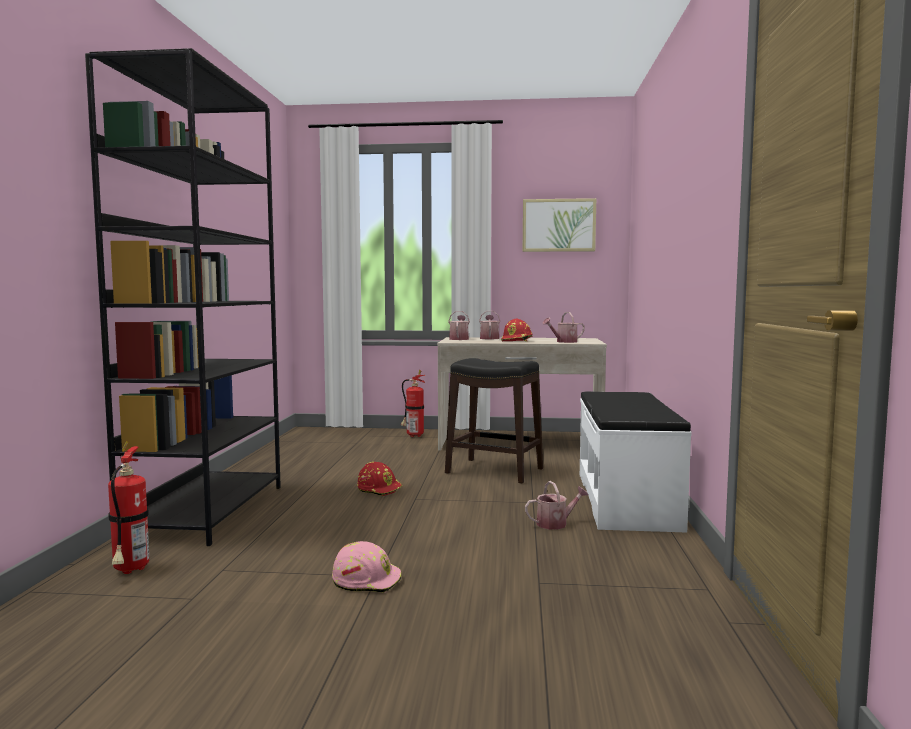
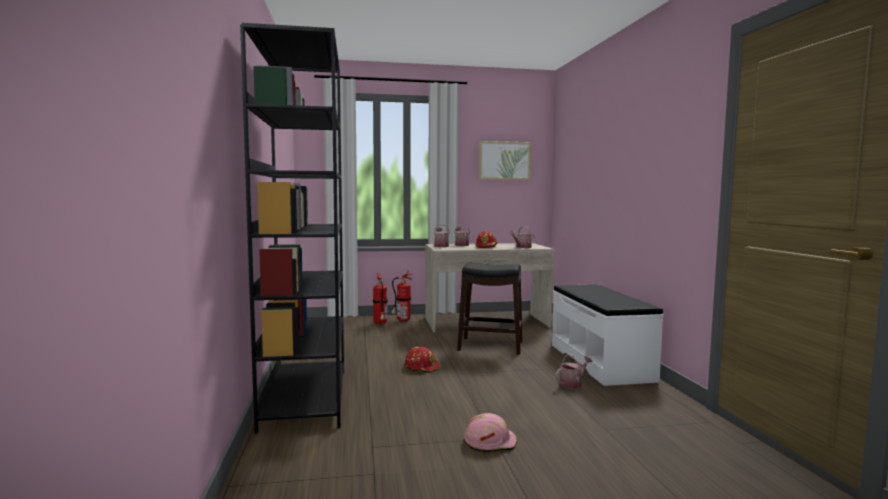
camera: 15 degrees left, 0 degrees up
(129, 571) = (297, 457): fire extinguisher -> fire extinguisher (380, 324)

